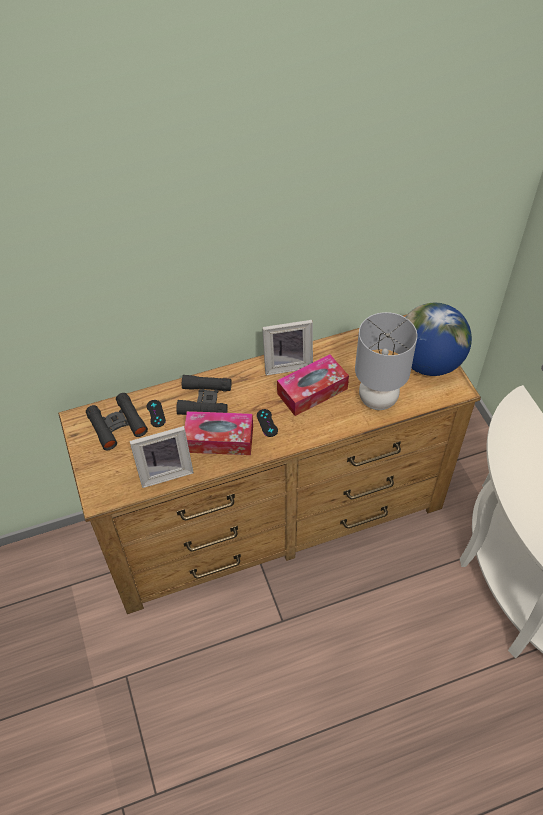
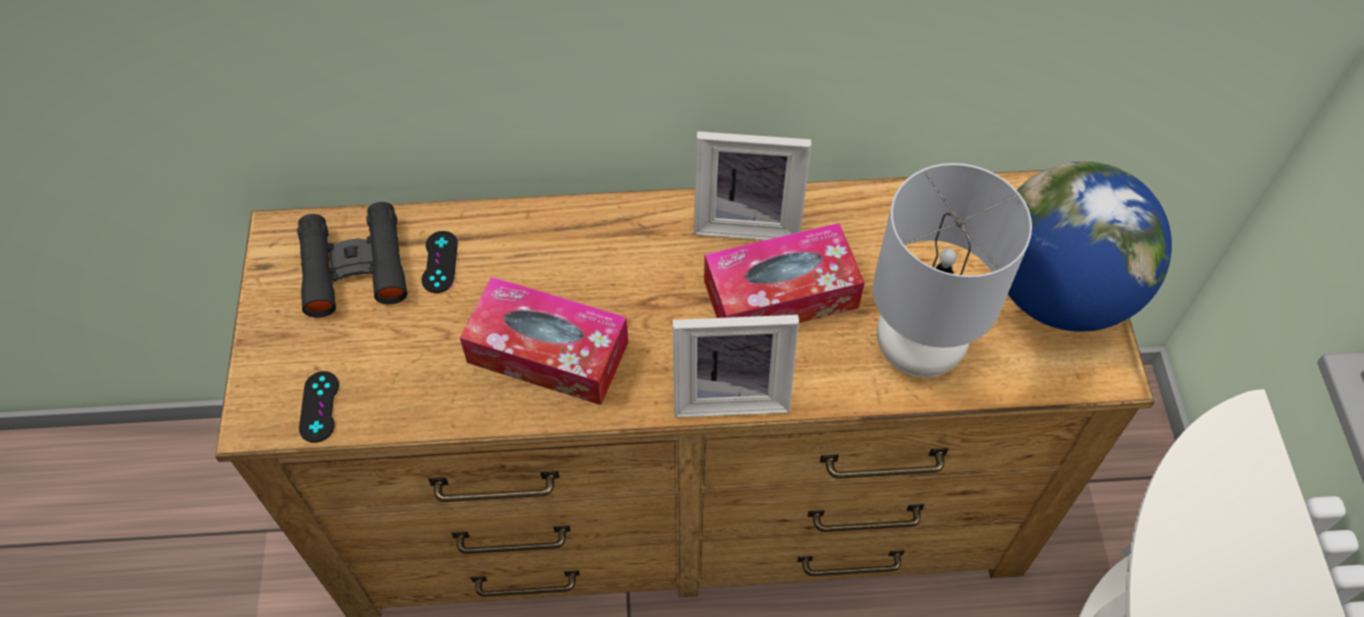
camera: 15 degrees right, 5 degrees up
(165, 471) = (412, 394): picture frame -> picture frame (730, 392)
(205, 400) = (549, 258): black binoculars -> none
(267, 423) = (660, 341): black game controller -> black game controller (319, 407)

